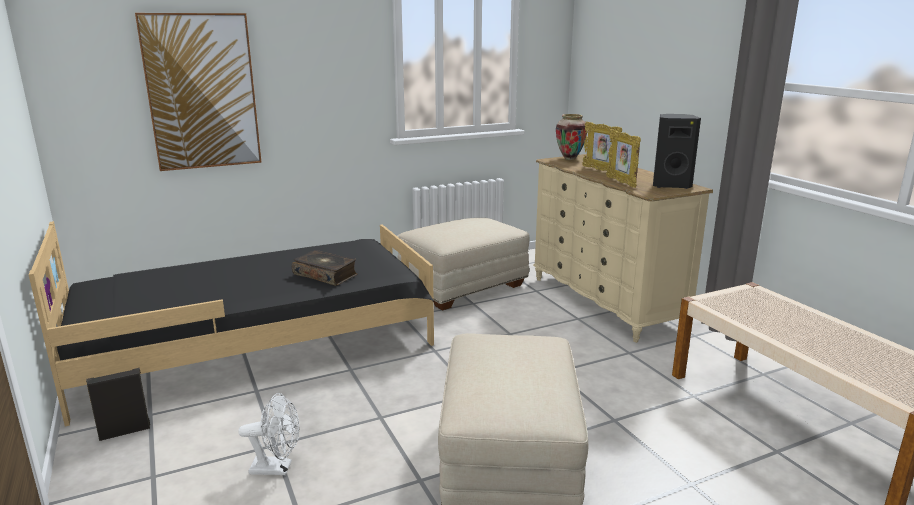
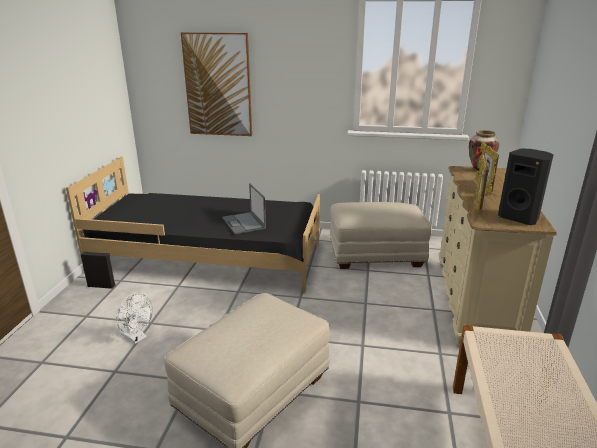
camera: 35 degrees right, 5 degrees up
(326, 275) = (244, 223): book -> laptop

